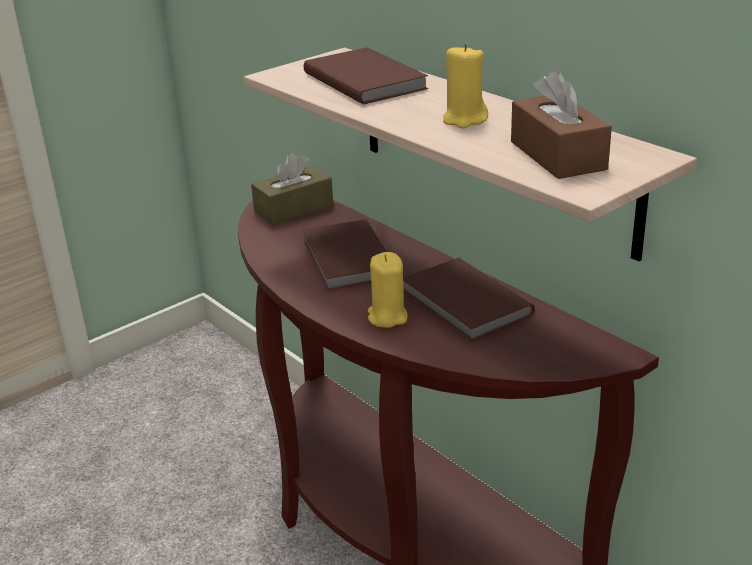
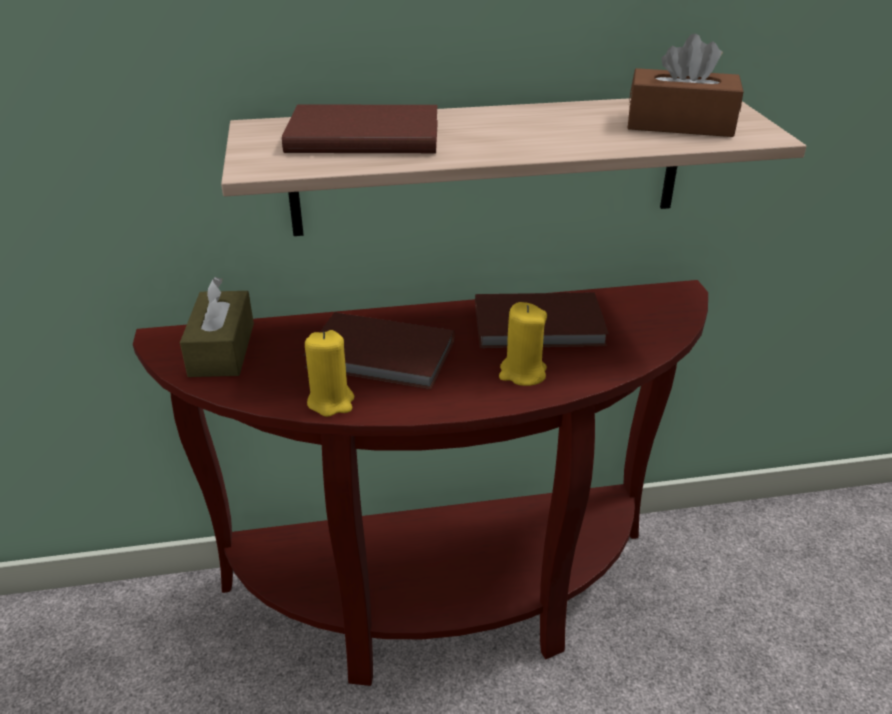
camera: 60 degrees left, 5 degrees up
(464, 119) = (546, 129): yellow candle -> yellow candle (331, 401)

